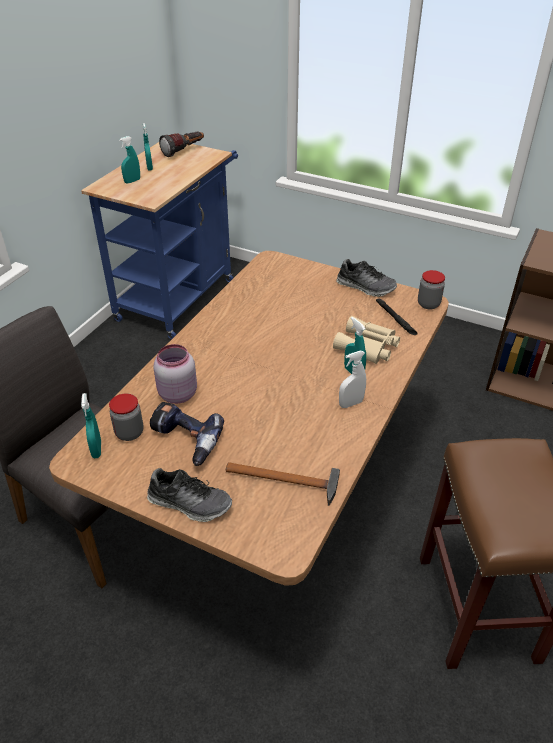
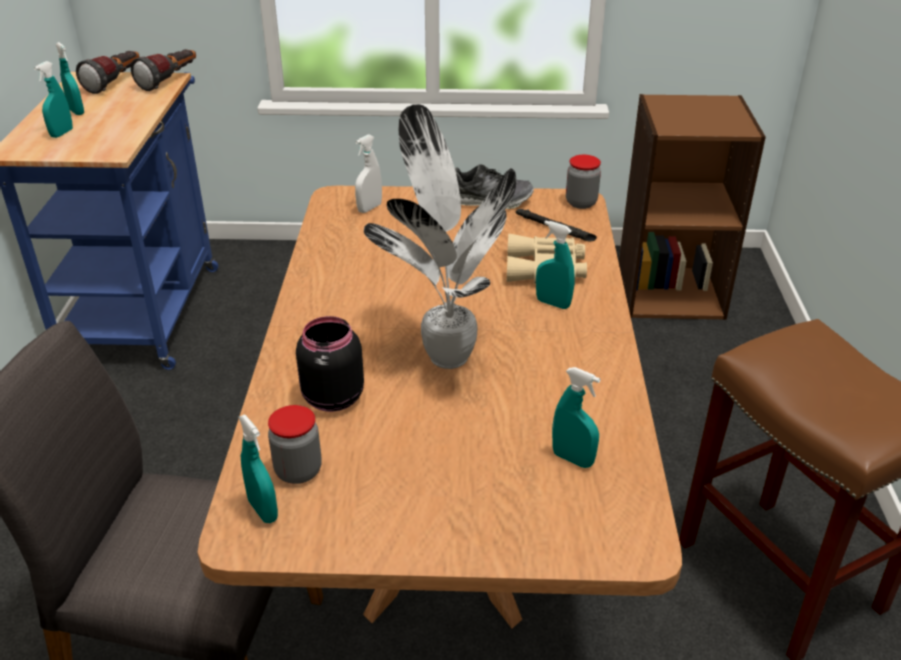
camera: 25 degrees left, 5 degrees down
(176, 394) = (331, 398): pink jar -> black jar
(184, 441) = (390, 456): power drill -> none
(190, 503) = (462, 534): shoe -> none
(216, 156) = (170, 81): none -> flashlight
(262, 387) = (447, 355): none -> potted plant
(287, 481) = (572, 459): hammer -> turquoise spray bottle
(351, 403) = (578, 340): white spray bottle -> white spray bottle (369, 208)

